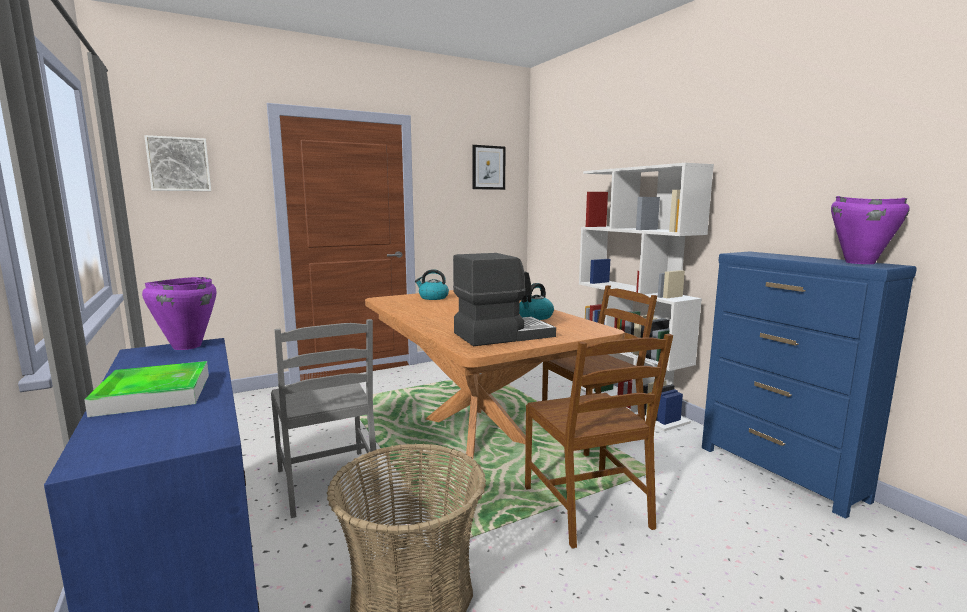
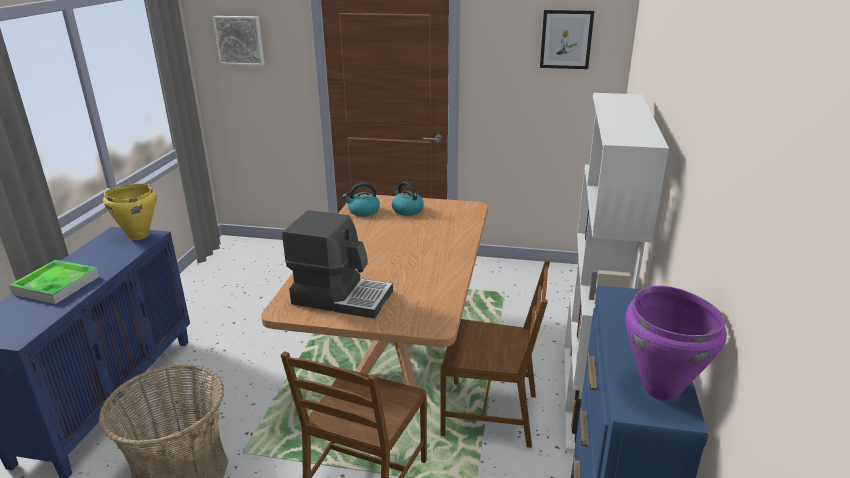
camera: 40 degrees right, 15 degrees up
(186, 346) = (138, 236): purple cooking pot -> yellow cooking pot
(329, 482) = (243, 357): grey chair -> none
(535, 317) = (424, 278): kettle -> kettle (363, 211)

